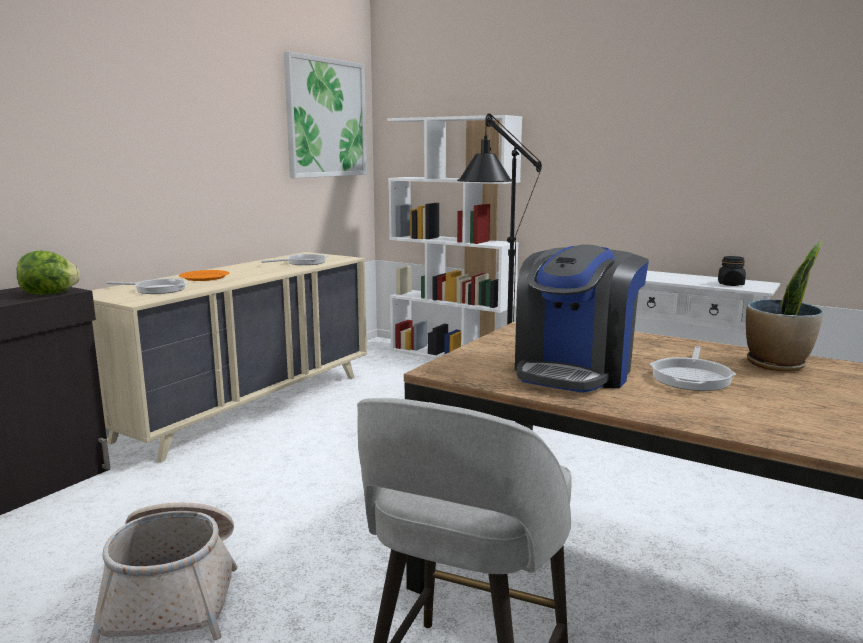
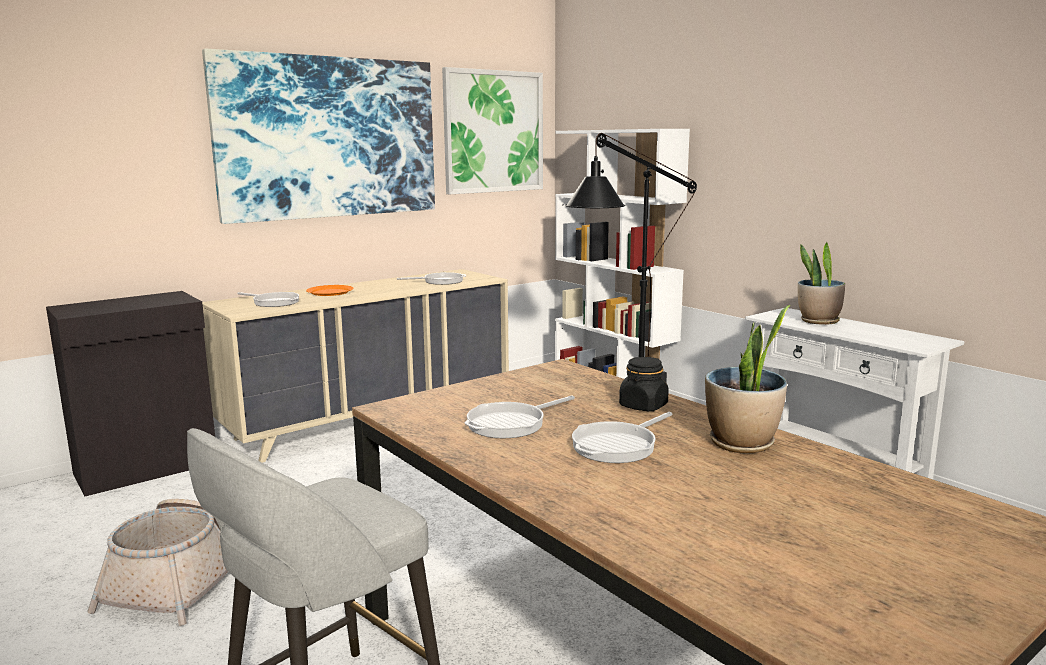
camera: 20 degrees right, 0 degrees up
(49, 294) = (166, 302): lettuce -> none
(187, 117) = (329, 138): none -> picture
(575, 371) = (511, 424): coffee machine -> frying pan
(662, 276) = (818, 321): none -> potted plant
(730, 284) = (890, 338): black jar -> black jar (643, 406)

